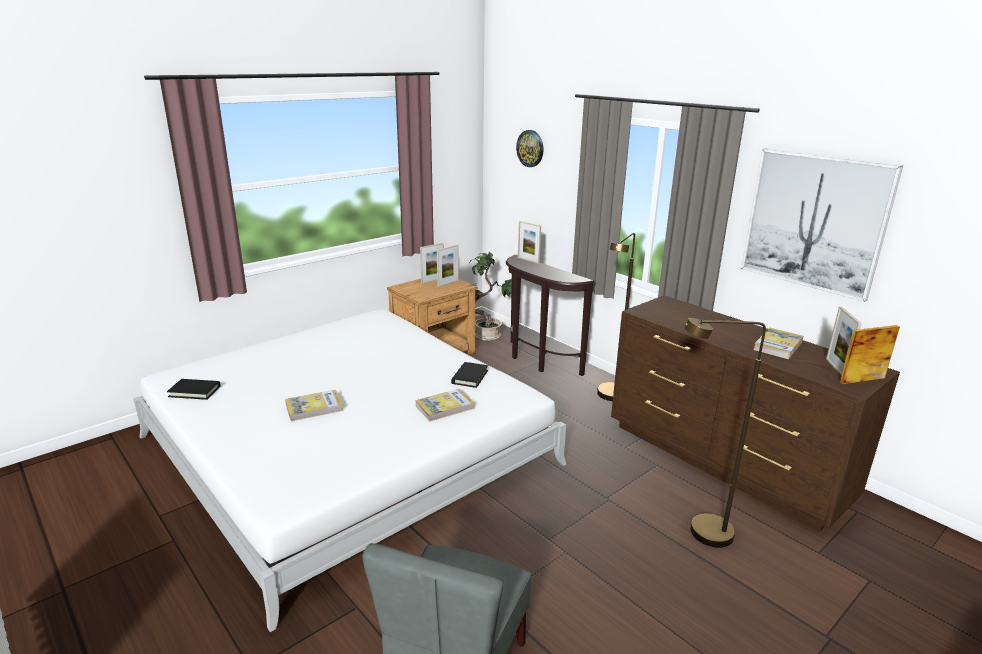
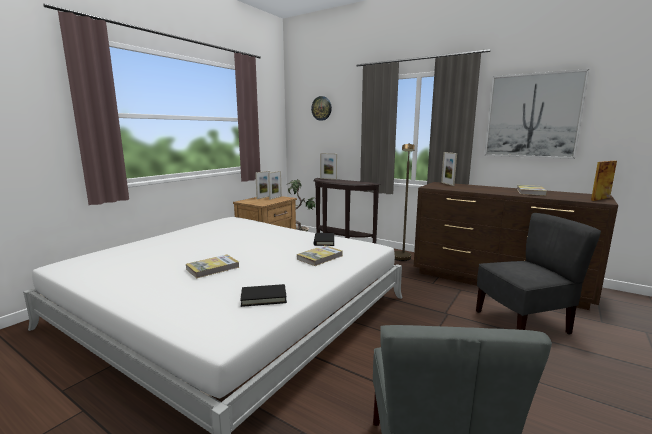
camera: 15 degrees left, 10 degrees down
(195, 391) = (92, 271): black book -> black book (263, 297)
(700, 533) = (522, 323): brown floor lamp -> grey chair
(836, 368) = (577, 196): picture frame -> picture frame (447, 184)

